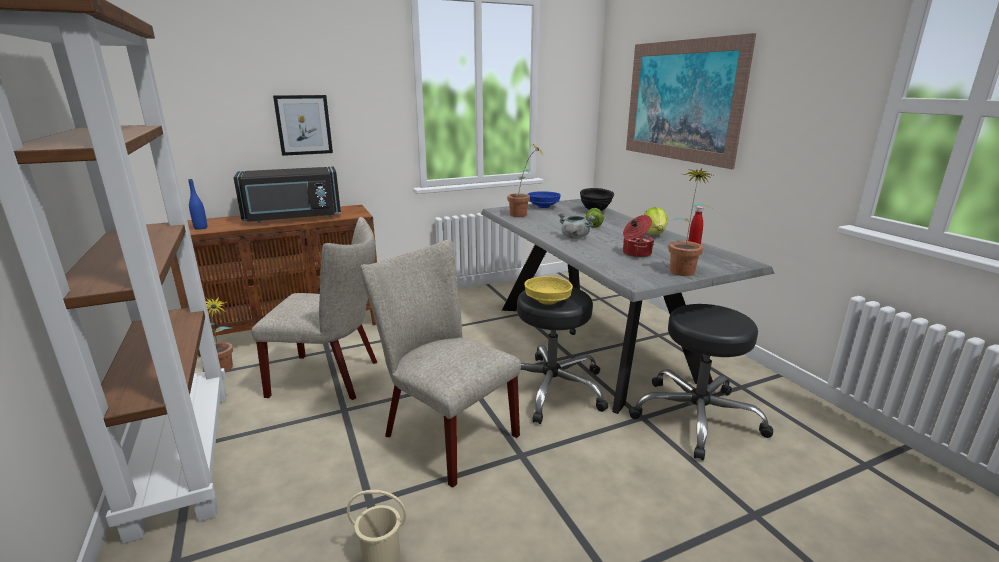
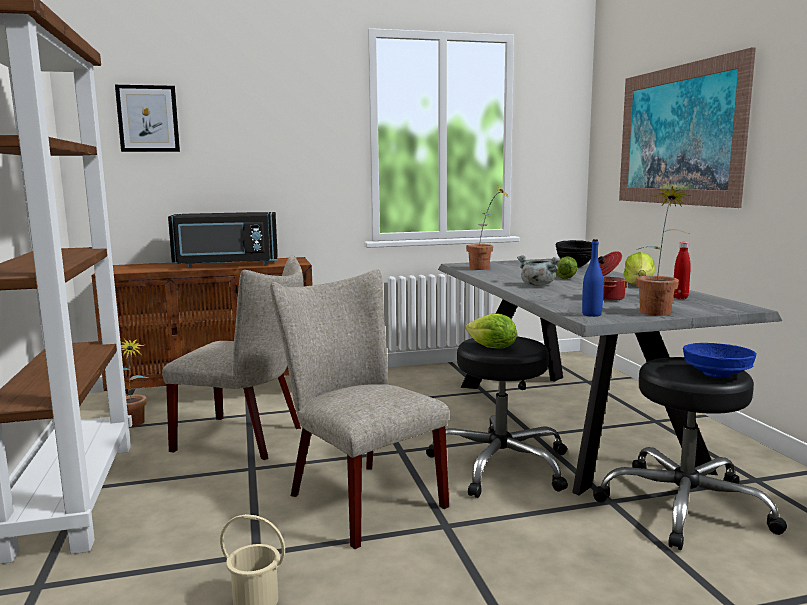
camera: 10 degrees right, 10 degrees down
(201, 228) = (130, 269): blue bottle -> blue bottle (591, 314)
(303, 125) = (248, 168): picture -> picture (148, 118)
(544, 206) = (514, 263): blue bowl -> blue bowl (718, 375)
(548, 301) = (492, 348): yellow bowl -> lettuce

